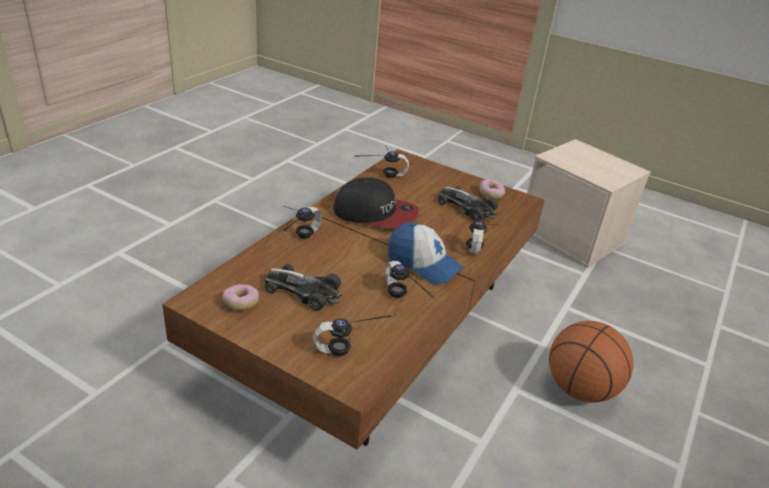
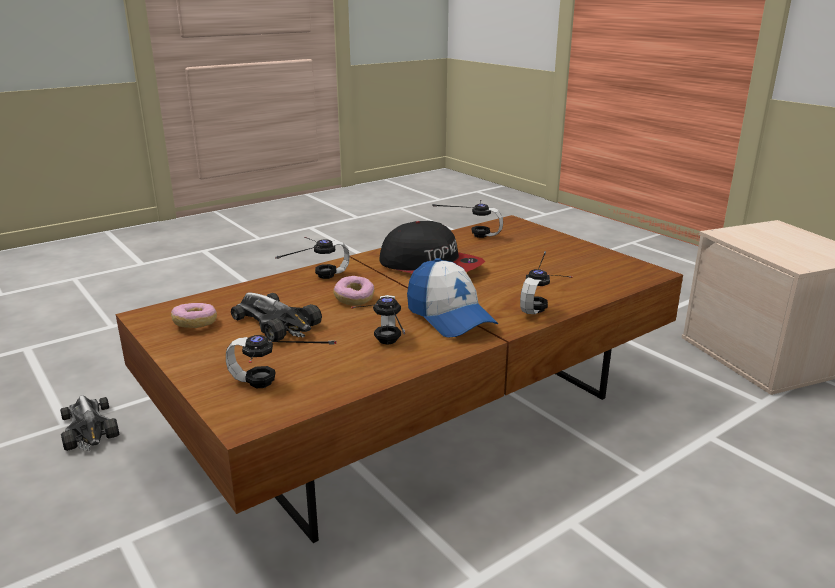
camera: 25 degrees right, 10 degrees down
(466, 207) = (558, 271): toy car -> toy car (89, 428)
(491, 194) = (604, 262): donut -> donut (354, 299)
(579, 389) = (676, 543): basketball -> none

